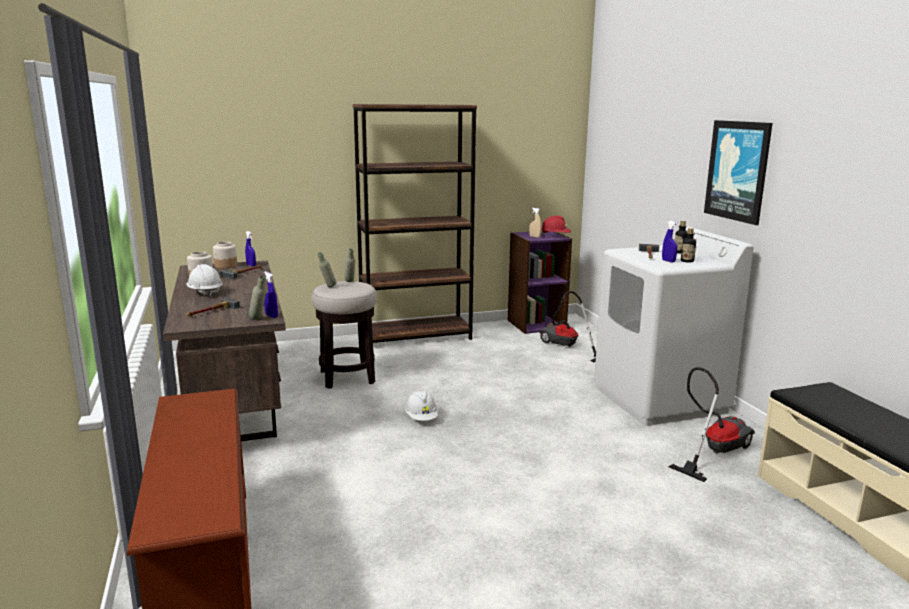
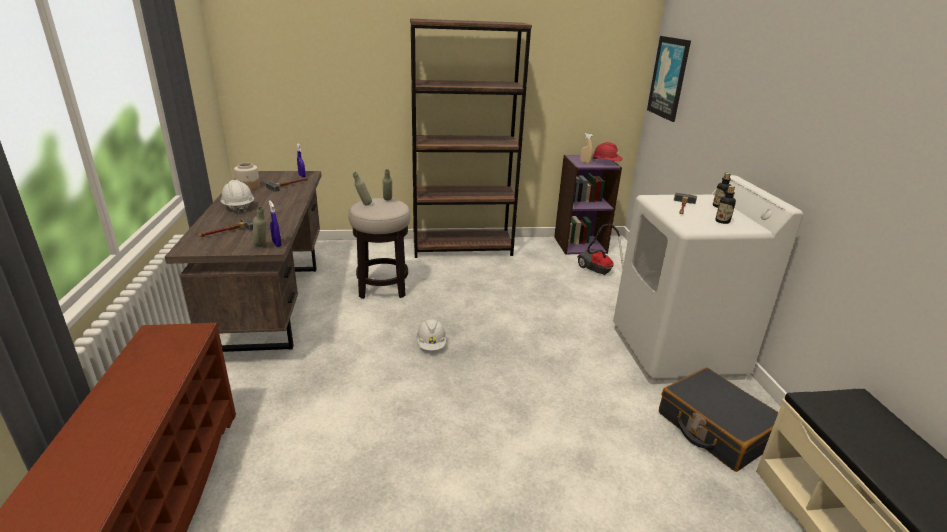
camera: 10 degrees right, 10 degrees up
(226, 266) = (279, 174): jar -> none
(668, 261) = (700, 219): blue spray bottle -> none
(713, 451) = (715, 428): vacuum cleaner -> black suitcase
(738, 171) = (802, 122): picture -> picture (669, 78)

